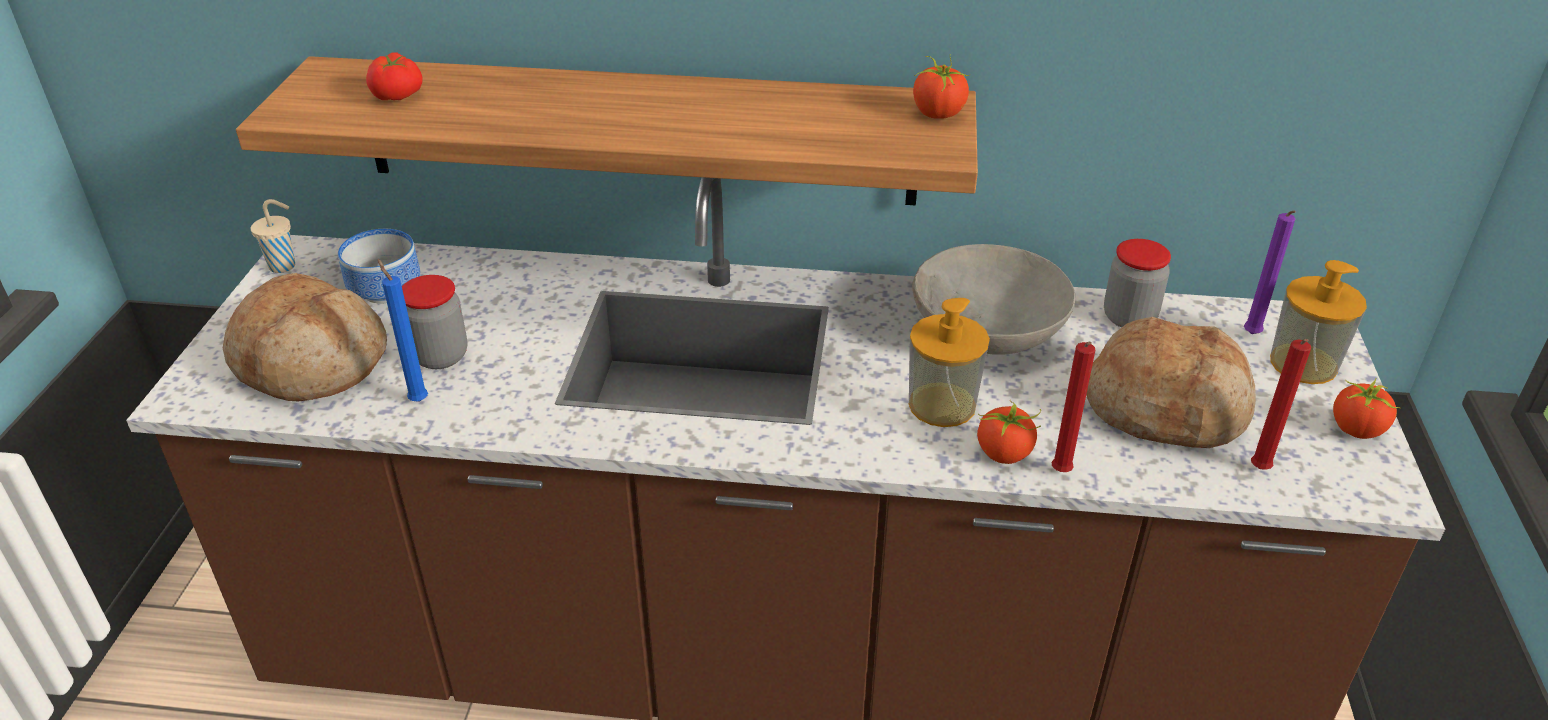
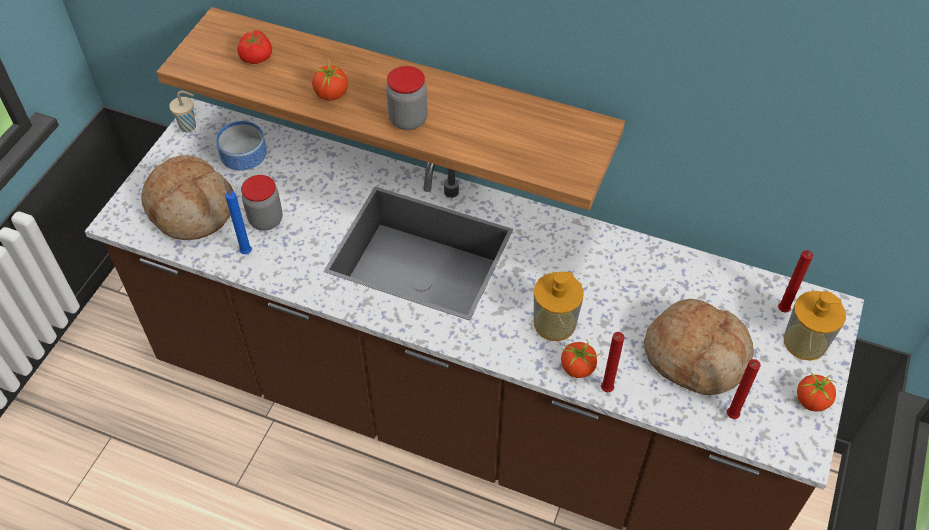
camera: 15 degrees right, 15 degrees up
(938, 114) = (589, 140): tomato -> tomato (331, 94)
(988, 330) = (608, 270): grey bowl -> none
(1129, 318) = (706, 279): jar -> jar (408, 120)
(1251, 336) = (782, 312): purple candle -> red candle

